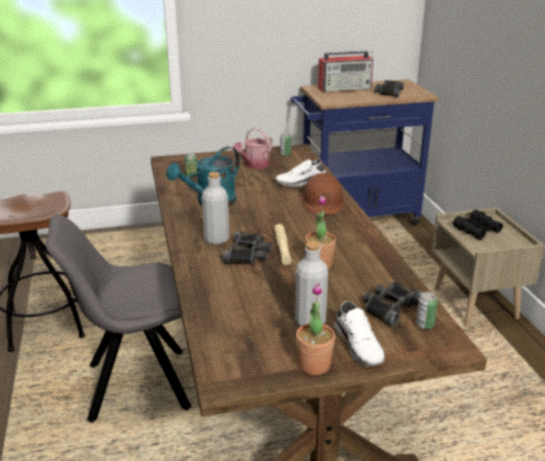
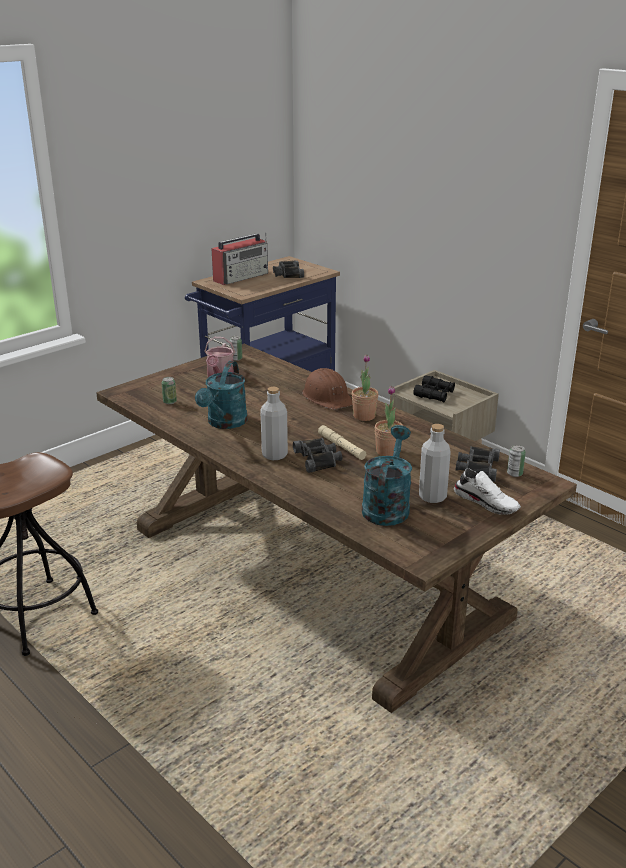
camera: 30 degrees left, 0 degrees up
(137, 385) = (202, 635): grey chair -> none
(256, 316) = (387, 506): none -> turquoise watering can
(302, 183) = (287, 383): white shoe -> none
(314, 365) = (472, 526): potted plant -> potted plant (364, 416)

